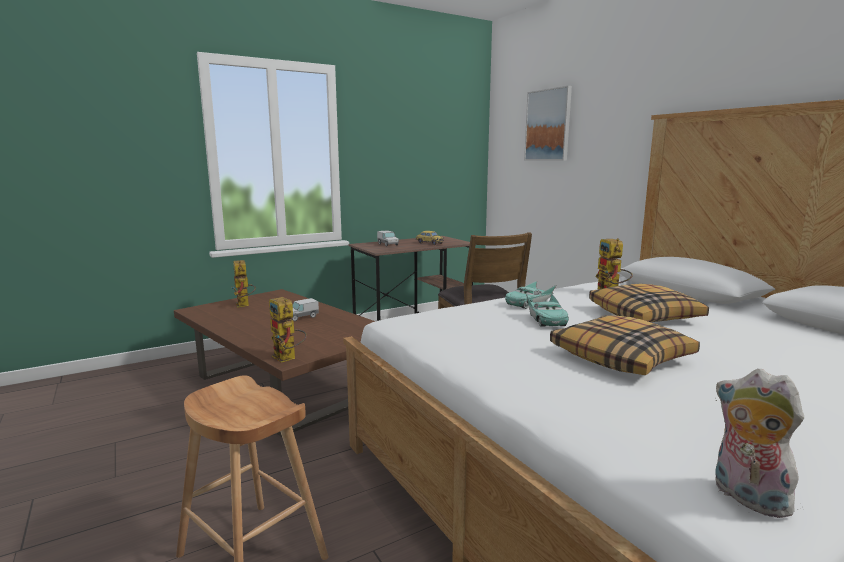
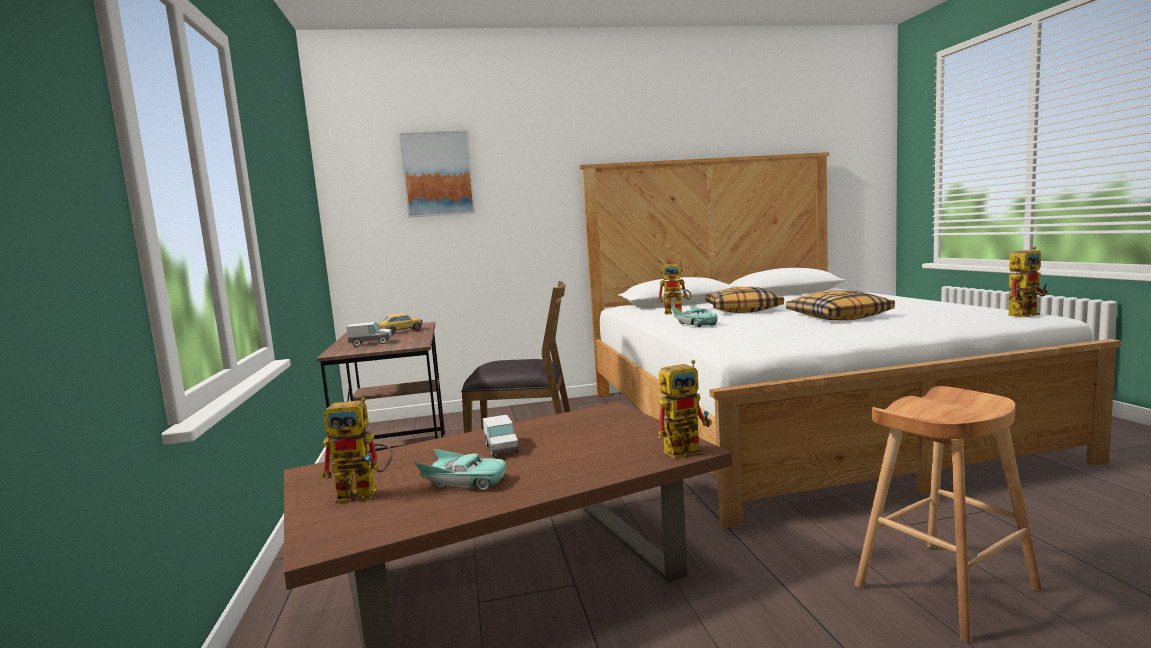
camera: 70 degrees left, 5 degrees down
(546, 319) = (757, 319): turquoise toy car -> turquoise toy car (464, 482)
(746, 497) = (1024, 314): plush toy -> toy robot

